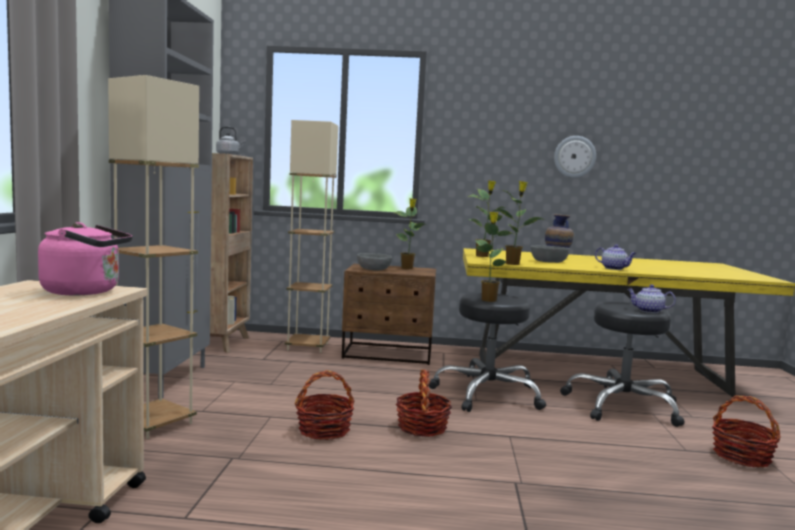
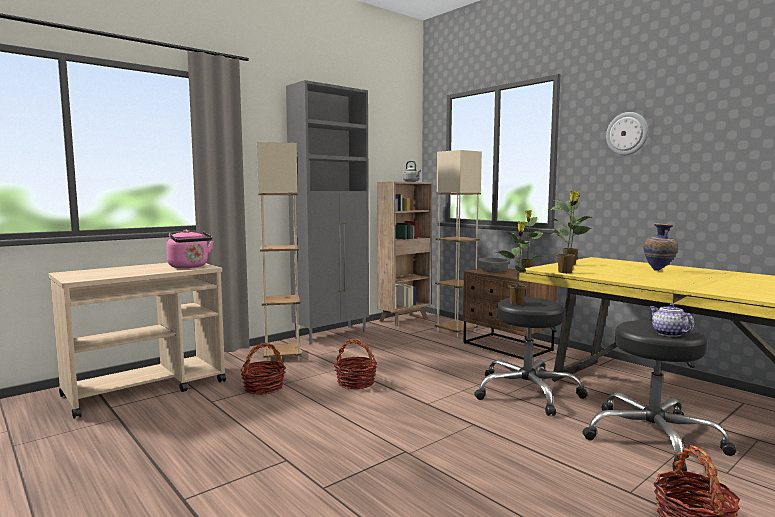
camera: 45 degrees right, 0 degrees up
(422, 427) = (420, 399): basket -> basket (264, 388)
(548, 262) = (623, 273): grey bowl -> none
(574, 156) = (712, 157): wall clock -> wall clock (627, 133)
(614, 268) = (677, 284): teapot -> none

